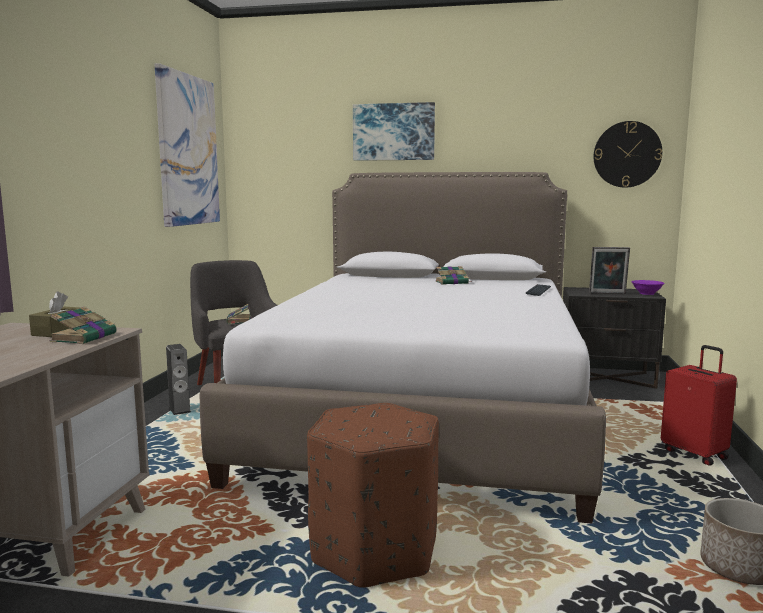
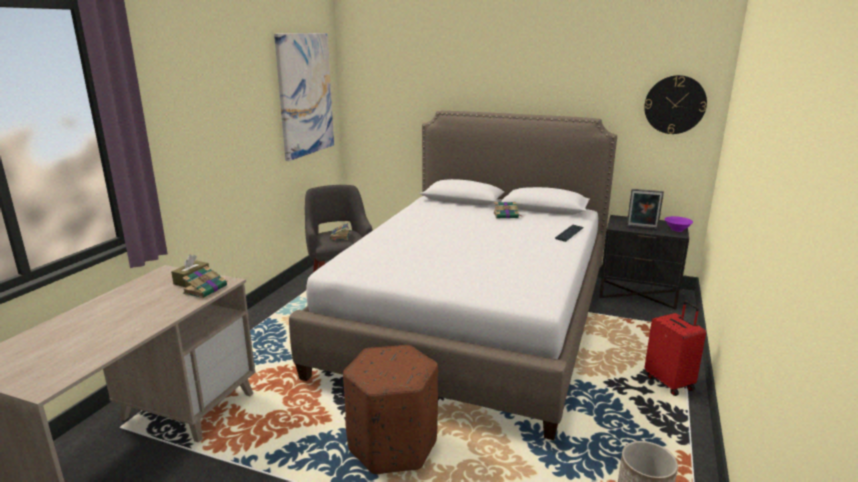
camera: 10 degrees right, 10 degrees up
(179, 411) = (294, 304): speaker -> none
(393, 132) = (474, 75): picture -> none

